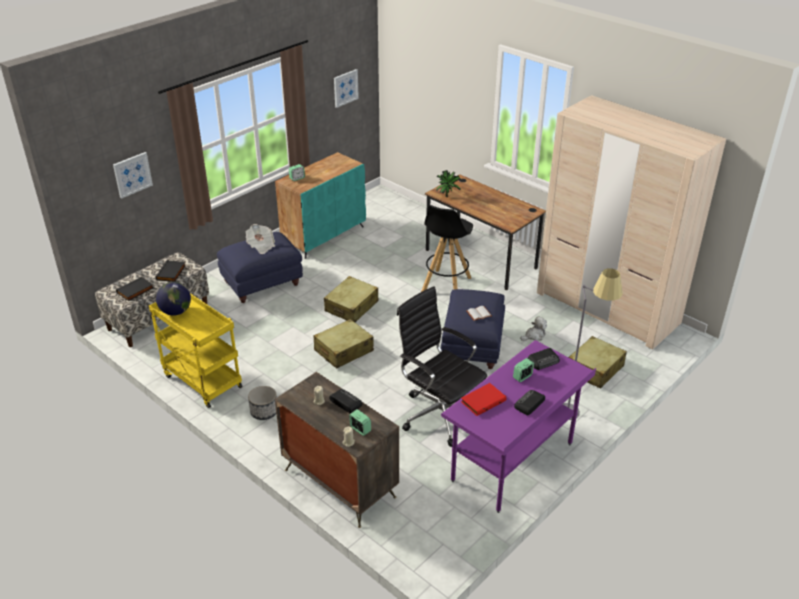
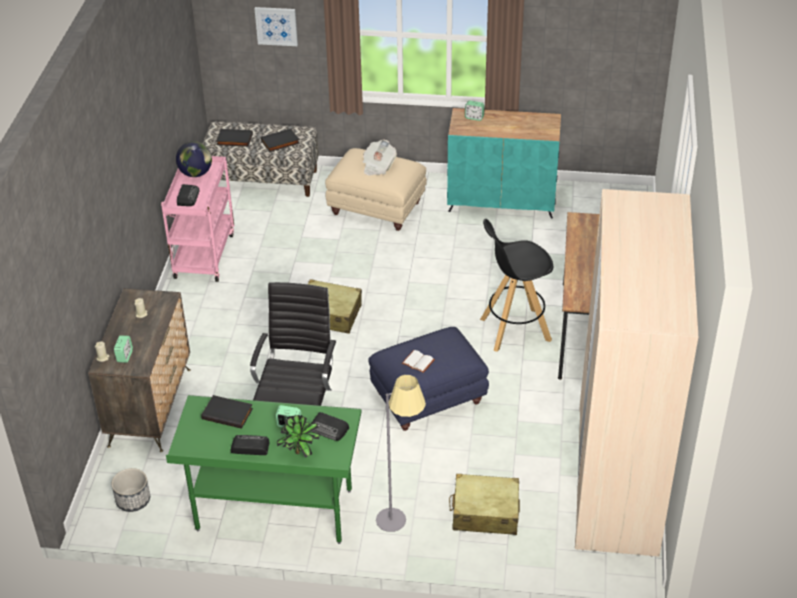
camera: 55 degrees right, 5 degrees up
(201, 381) = (204, 254): yellow cart -> pink cart
(263, 283) = (377, 208): blue ottoman -> beige ottoman
(264, 412) = (198, 313): planter -> planter (133, 500)
(345, 88) = (605, 42): picture -> none
(345, 402) = (152, 330): radio -> radio (188, 197)
(352, 306) = (404, 283): beige suitcase -> none
(447, 196) = (581, 230): potted plant -> potted plant (301, 452)
(482, 400) = (228, 413): red book -> black book
(513, 462) = (274, 511): purple desk -> green desk
(534, 335) = (496, 438): plush toy -> none

